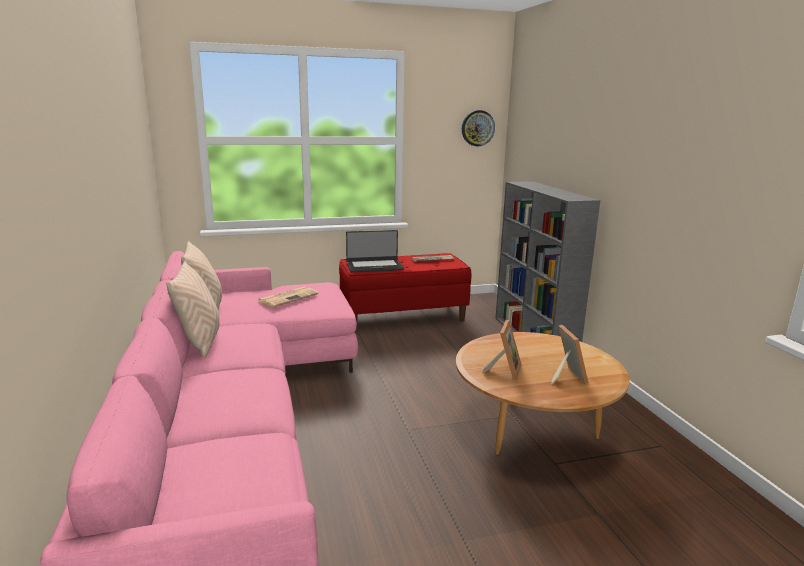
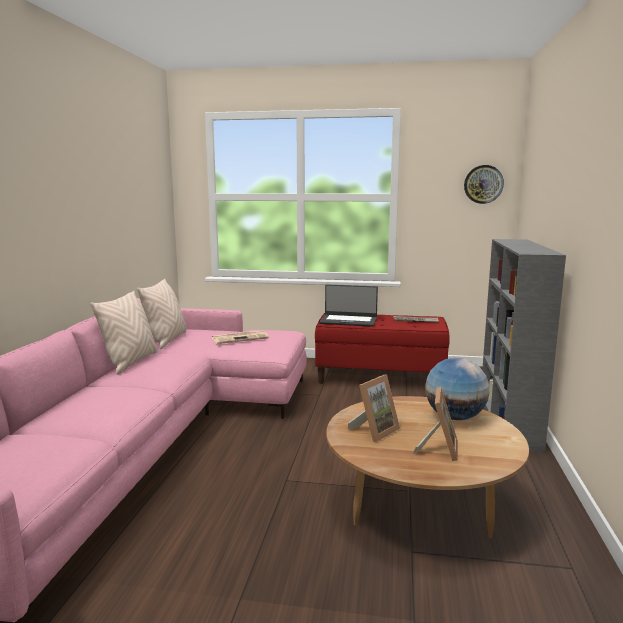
camera: 25 degrees right, 5 degrees down
(548, 347) = (454, 417): none -> globe

